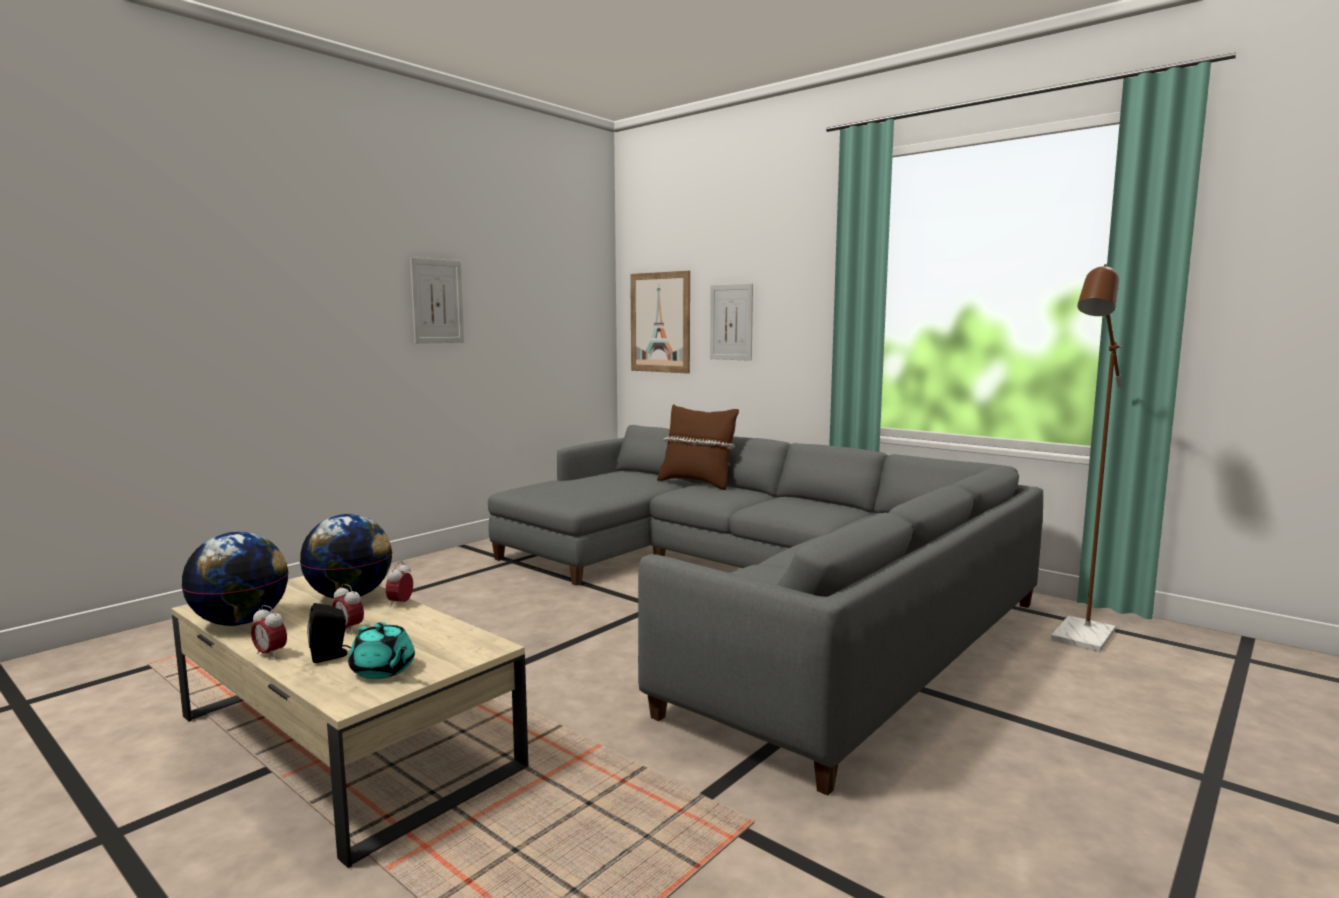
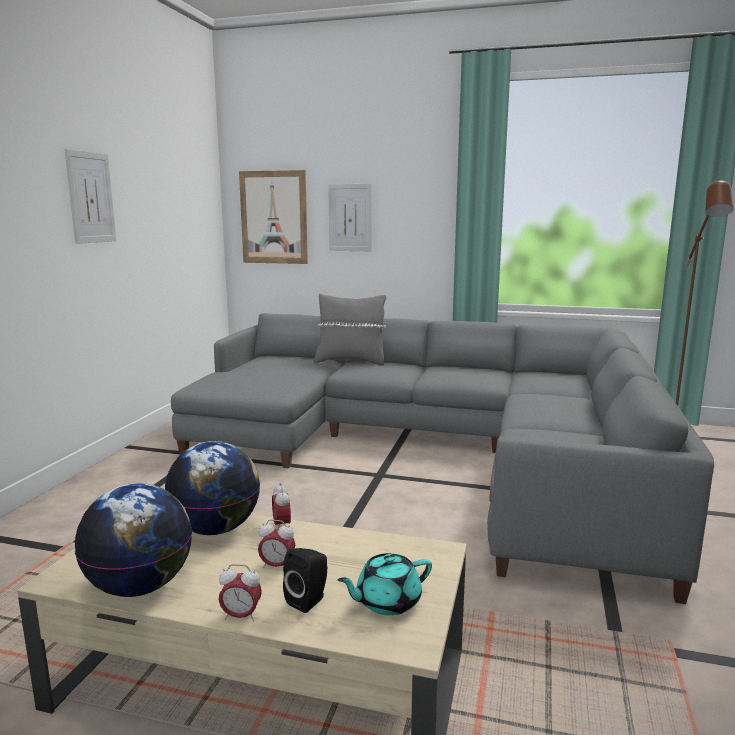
camera: 25 degrees left, 5 degrees up
(383, 670) = (387, 602): turquoise teapot -> turquoise teapot turned 135 degrees clockwise
(697, 483) = (350, 361): brown pillow -> grey pillow

